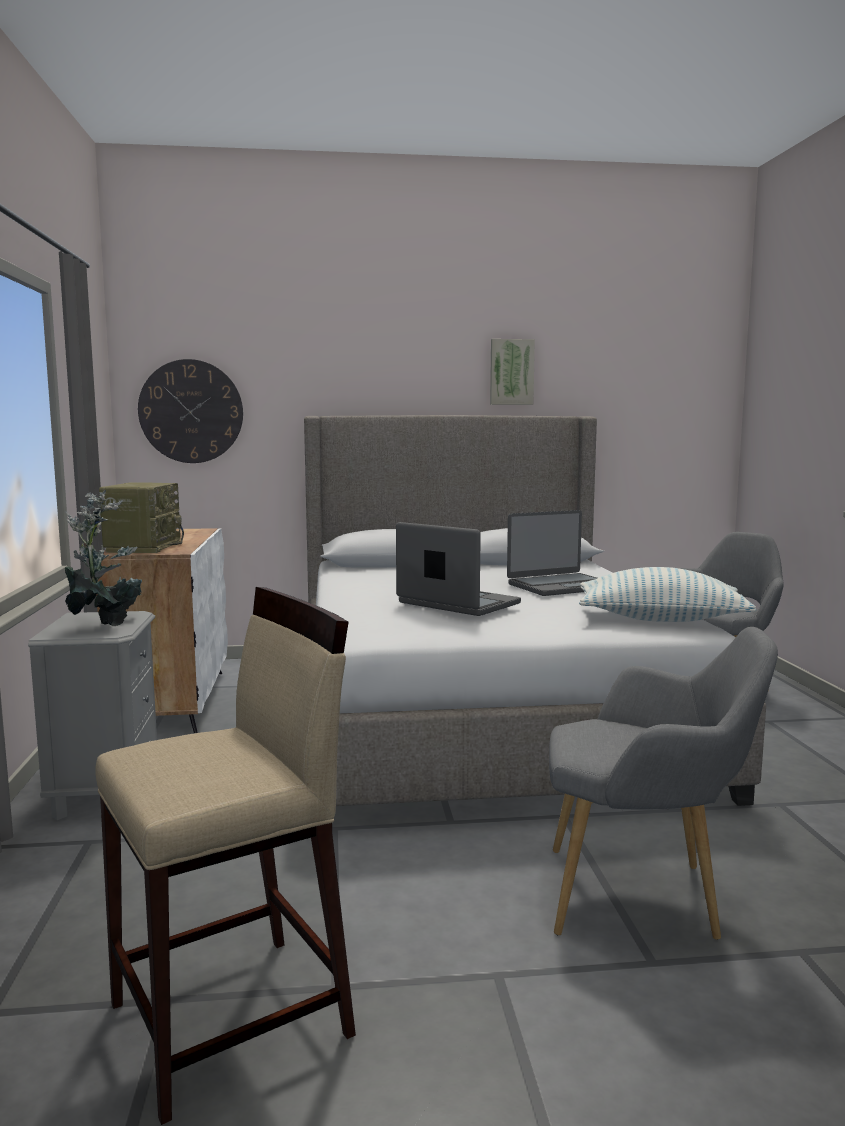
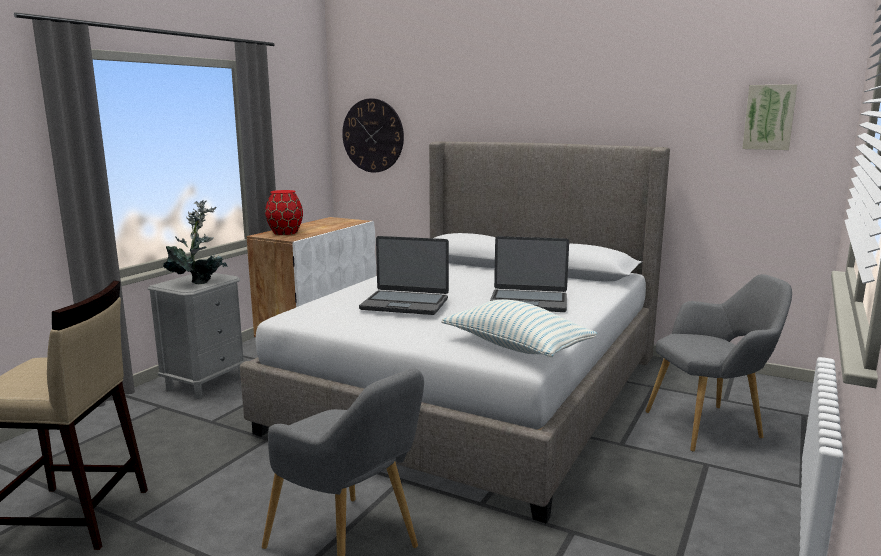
camera: 35 degrees right, 5 degrees up
(143, 547) = (285, 232): radio -> red vase
(457, 603) = (405, 304): laptop -> laptop turned 120 degrees clockwise
(511, 372) = (603, 105): picture -> picture (769, 117)

